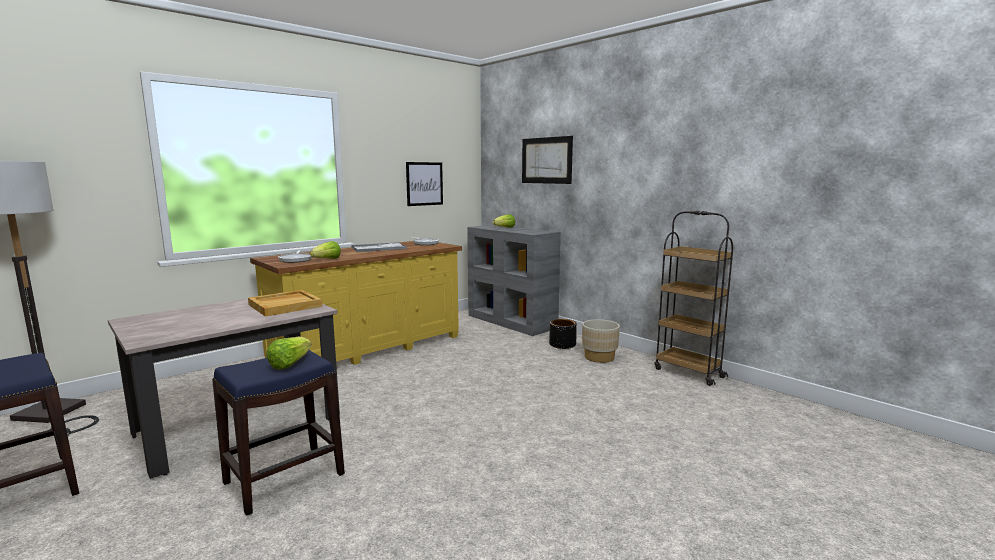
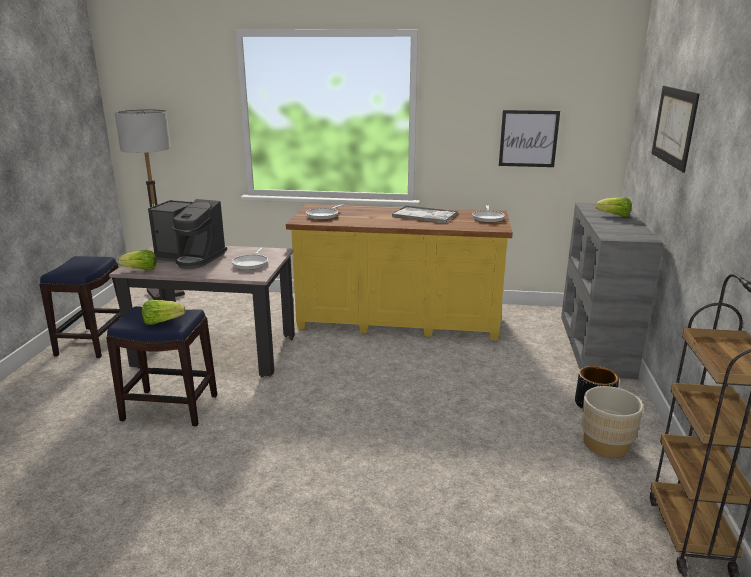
camera: 50 degrees right, 10 degrees up
(202, 317) = (191, 258): none -> coffee machine
(285, 305) = (251, 264): beige tray -> frying pan
(327, 259) = (343, 222): lettuce -> lettuce (141, 270)

